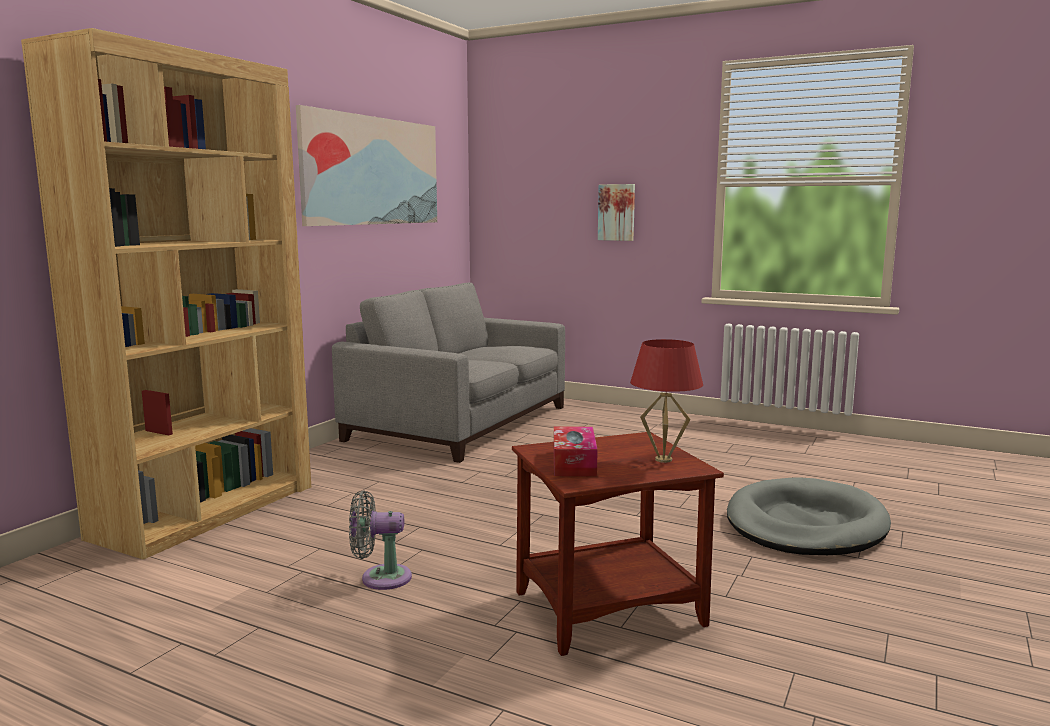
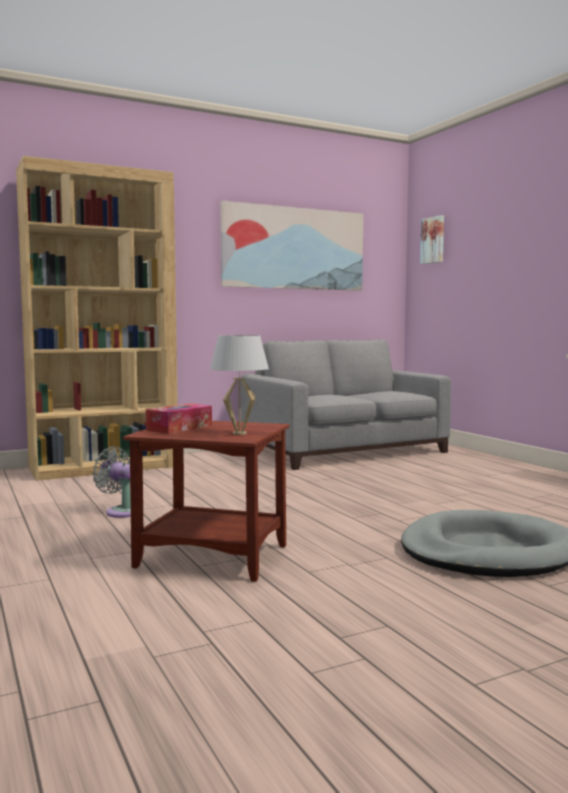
camera: 35 degrees right, 5 degrees down
(617, 212) = (504, 276): picture -> picture (433, 240)
(663, 460) = (239, 433): red table lamp -> white table lamp

